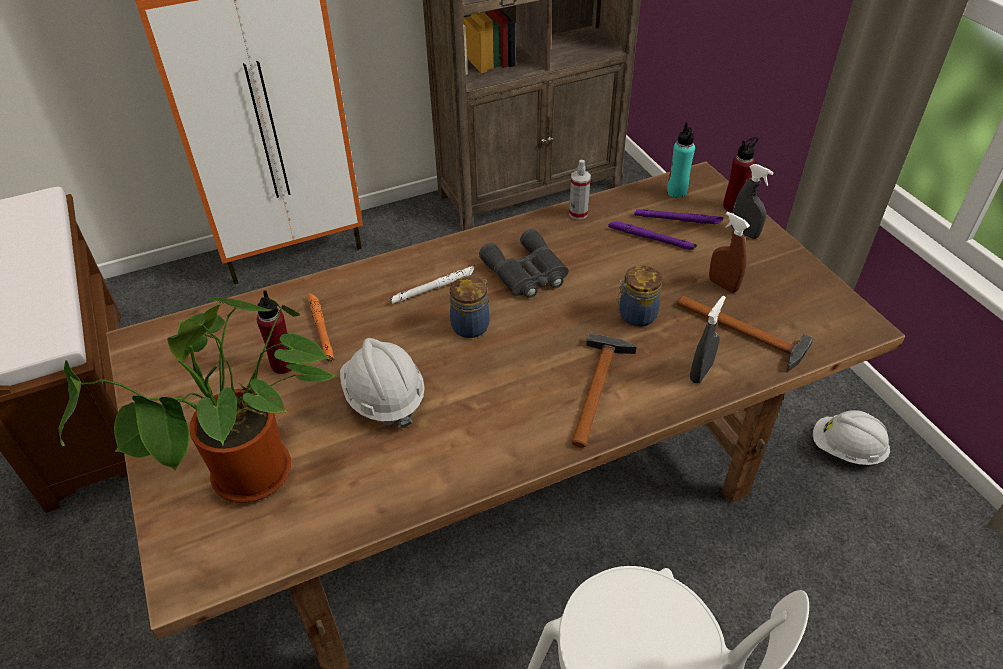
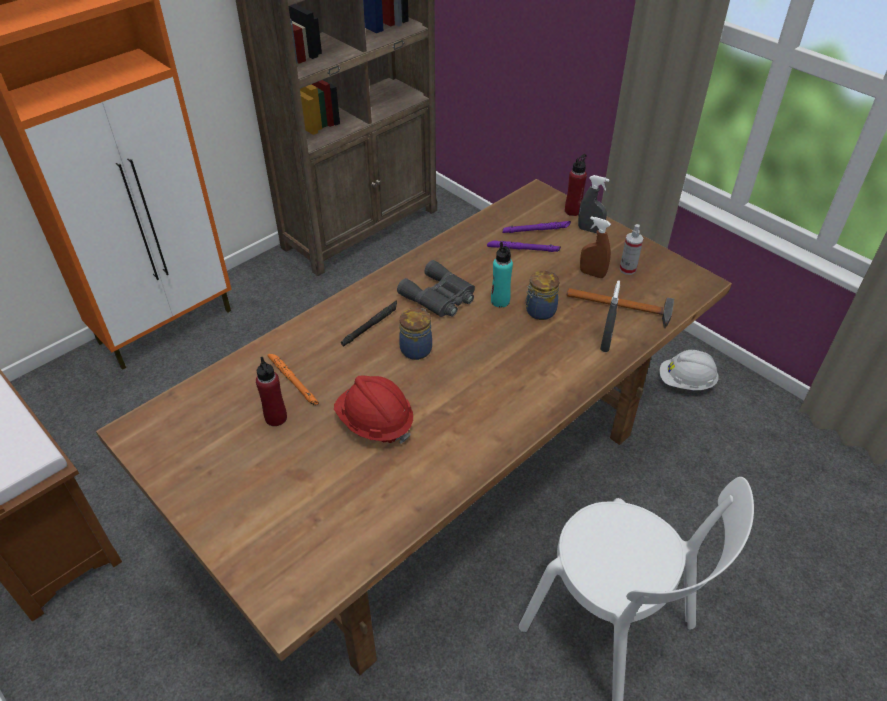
camera: 20 degrees left, 0 degrees up
(250, 482) = (298, 518): potted plant -> none
(384, 397) = (375, 423): white hard hat -> red hard hat
(434, 288) = (371, 325): white flashlight -> black flashlight
(578, 213) = (457, 240): spray bottle -> spray bottle (627, 269)
(598, 387) = (537, 372): hammer -> none
(676, 192) = (525, 207): turquoise bottle -> turquoise bottle (500, 301)

